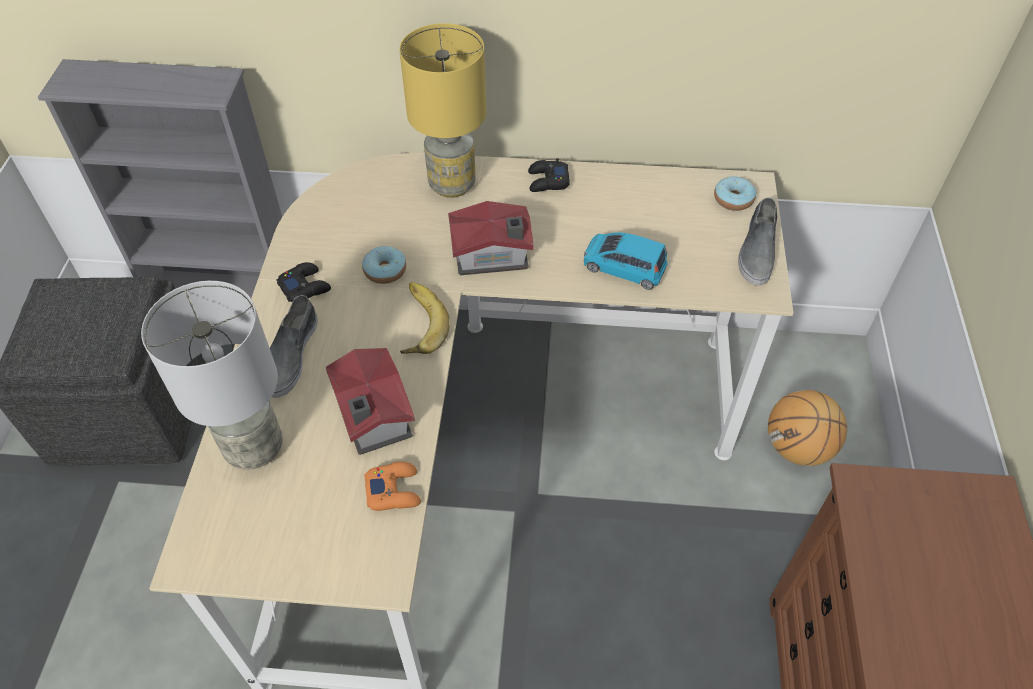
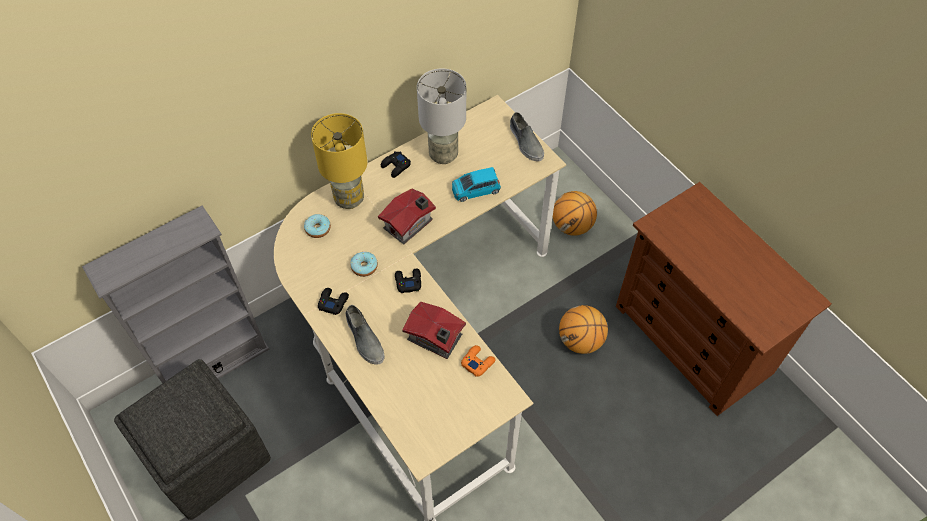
camera: 40 degrees left, 5 degrees up
(253, 447) = (395, 391): grey table lamp -> grey table lamp (442, 155)
(417, 323) = (408, 282): banana -> black game controller
(674, 608) = (580, 341): none -> basketball
(733, 199) = (492, 121): donut -> donut (318, 229)

